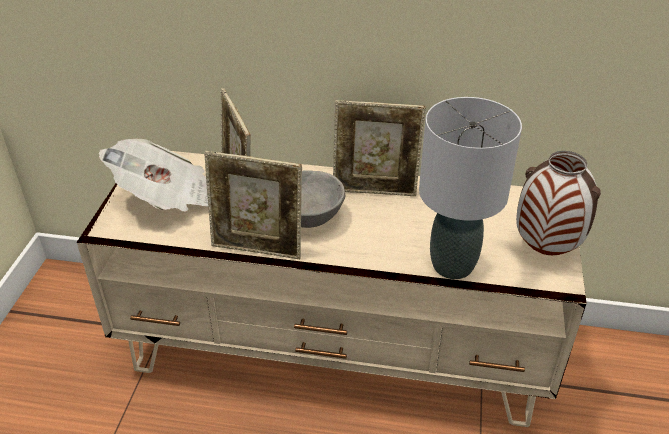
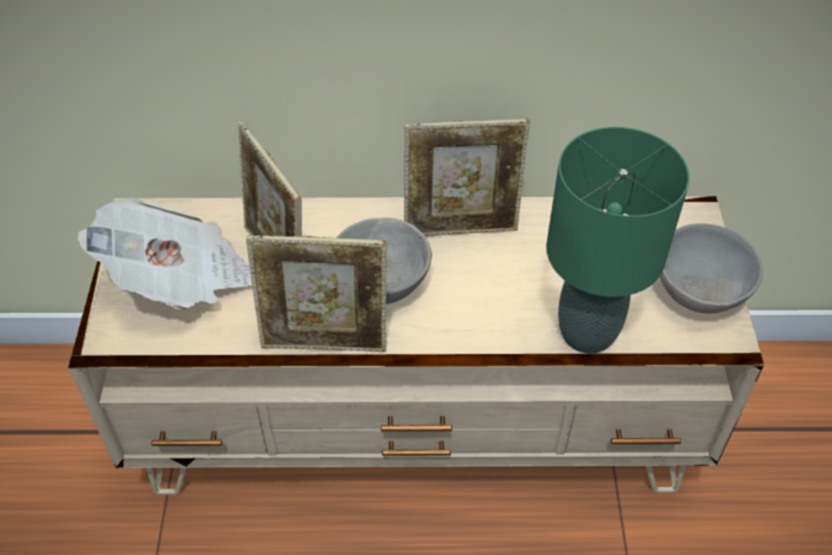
camera: 10 degrees left, 10 degrees up
(452, 266) = (587, 333): grey table lamp -> green table lamp
(546, 250) = (701, 292): vase -> grey bowl

